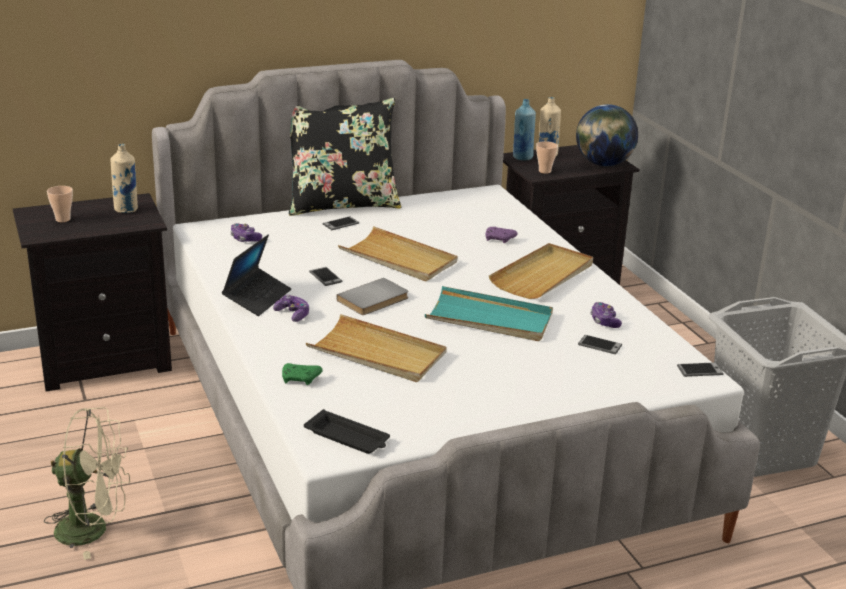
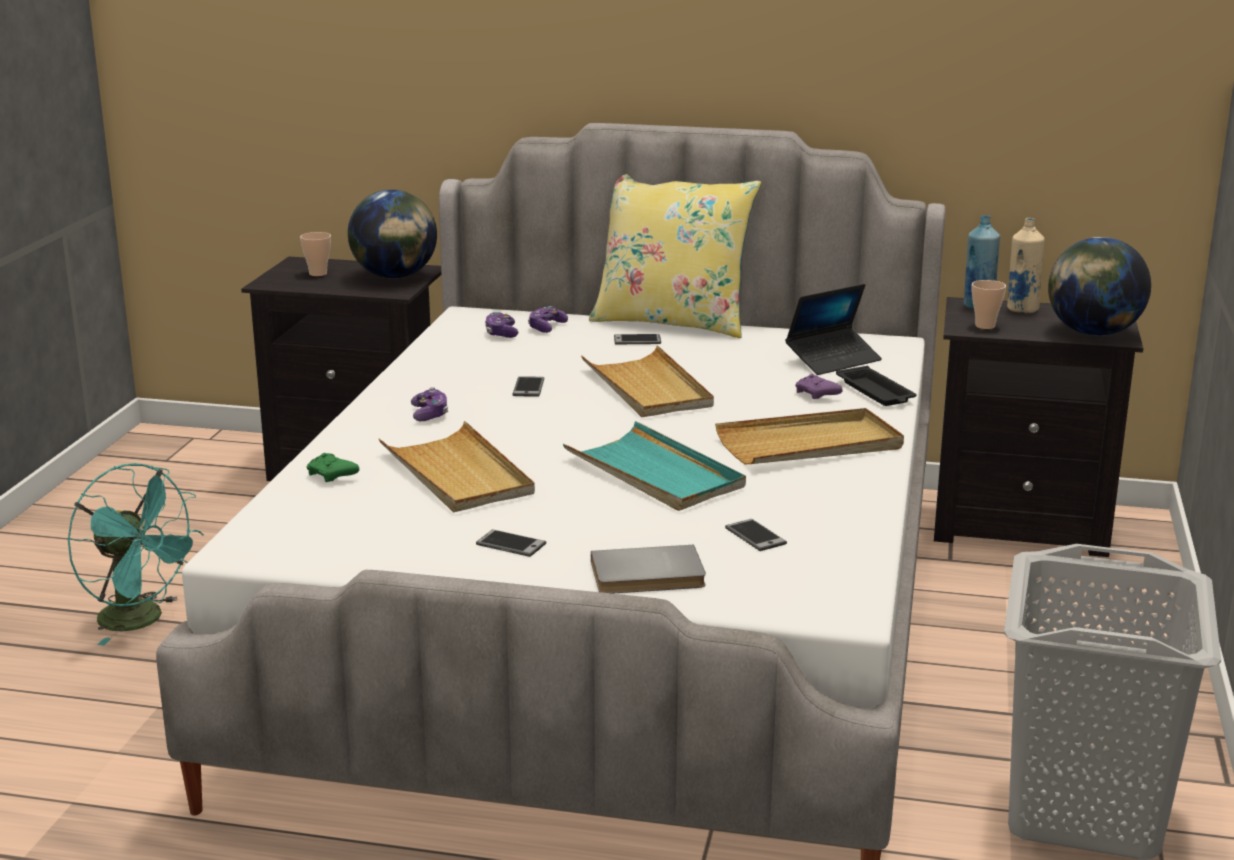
camera: 35 degrees right, 5 degrees down
(93, 529) = (142, 621): beige fan -> turquoise fan
(126, 210) = (395, 276): beige bottle -> globe
(257, 298) = (418, 391): laptop -> laptop (833, 360)
(342, 204) = (672, 322): black pillow -> yellow pillow
(348, 438) = (285, 543): black tray -> black tray (876, 392)
(374, 300) = (546, 422): grey book -> grey book (648, 576)
(604, 321) = (808, 513): game controller -> game controller (546, 327)
(699, 370) = (853, 601): phone -> phone (511, 544)

